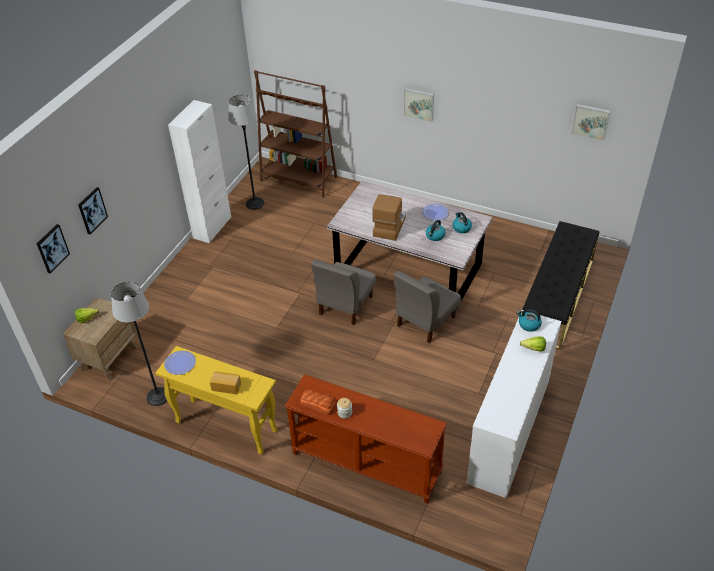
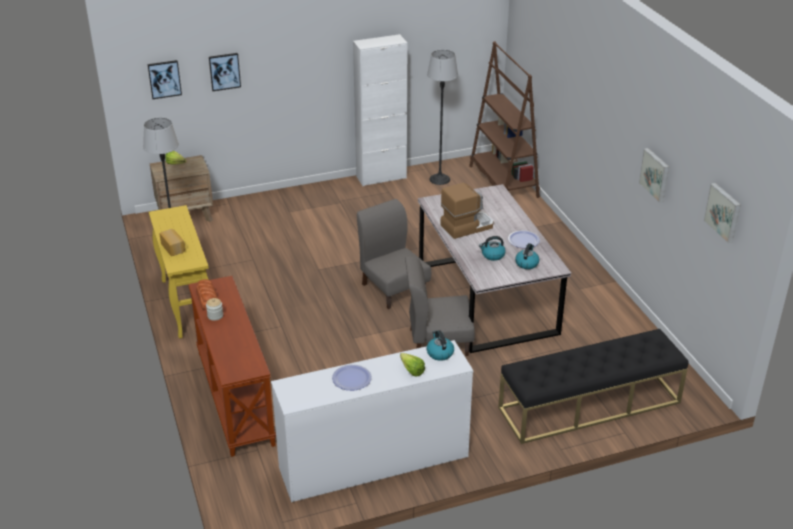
camera: 45 degrees right, 10 degrees down
(180, 363) = (171, 216): plate -> plate (351, 378)
(345, 305) = (393, 288): grey chair -> grey chair turned 75 degrees clockwise
(419, 104) = (602, 131): picture -> picture (655, 174)

